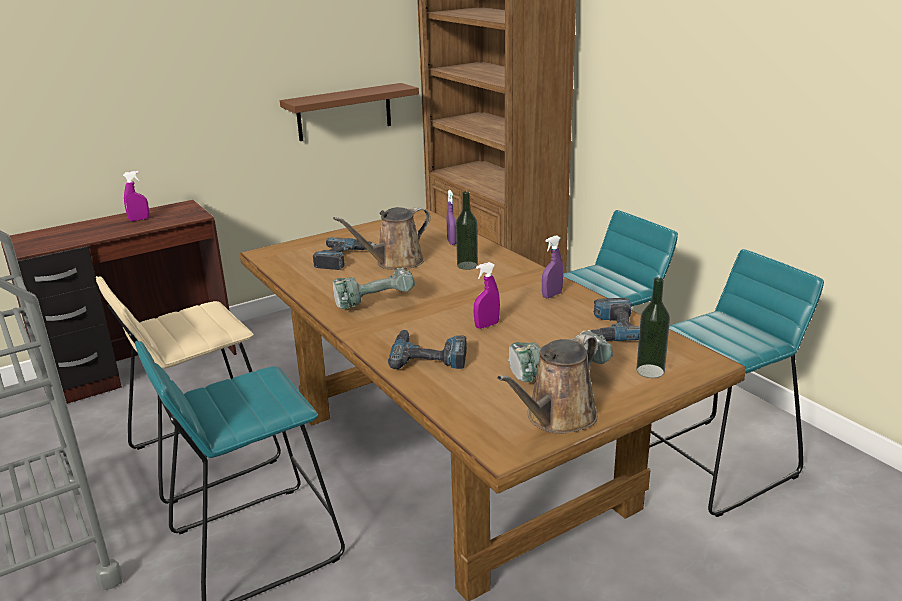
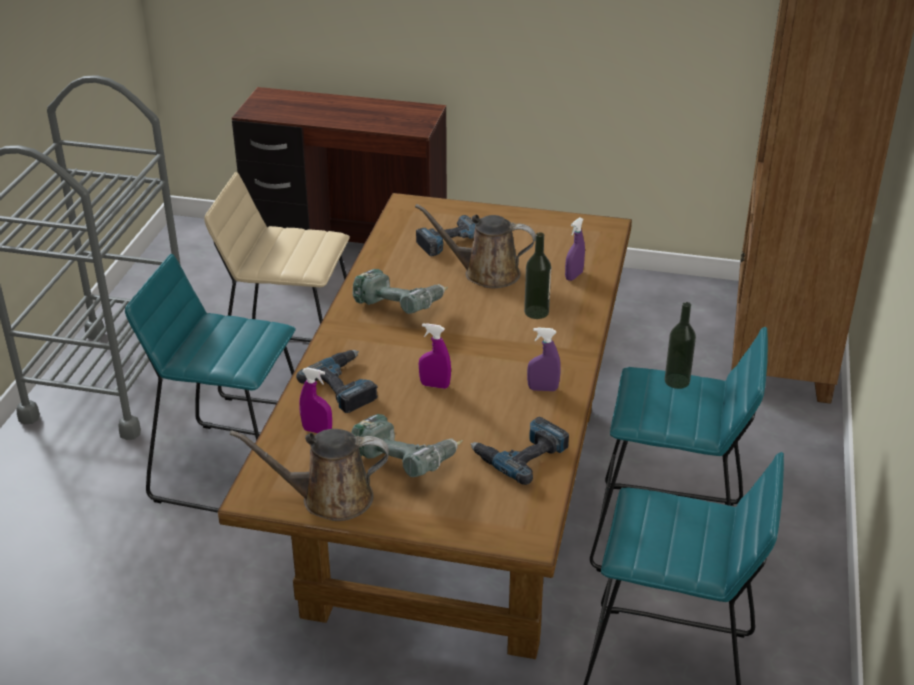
camera: 45 degrees right, 10 degrees up
(139, 219) = (370, 113): purple spray bottle -> purple spray bottle (317, 431)
(344, 112) = (655, 54): brown shelf -> none
(650, 371) = (469, 512): bottle -> bottle (677, 381)

